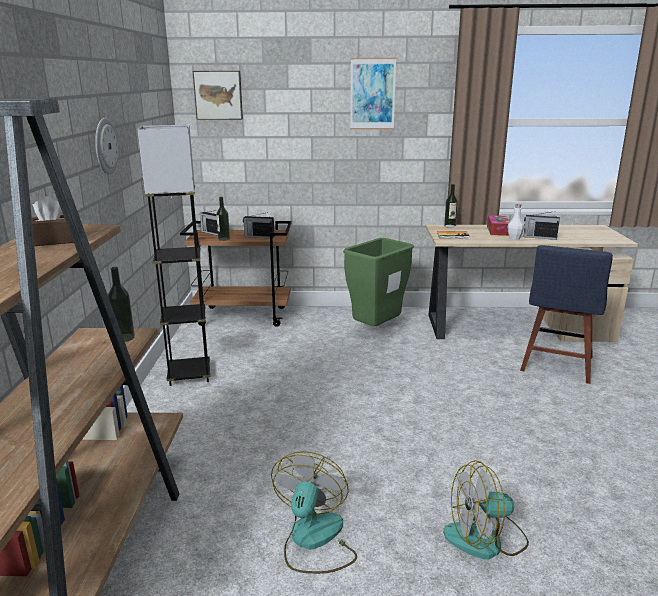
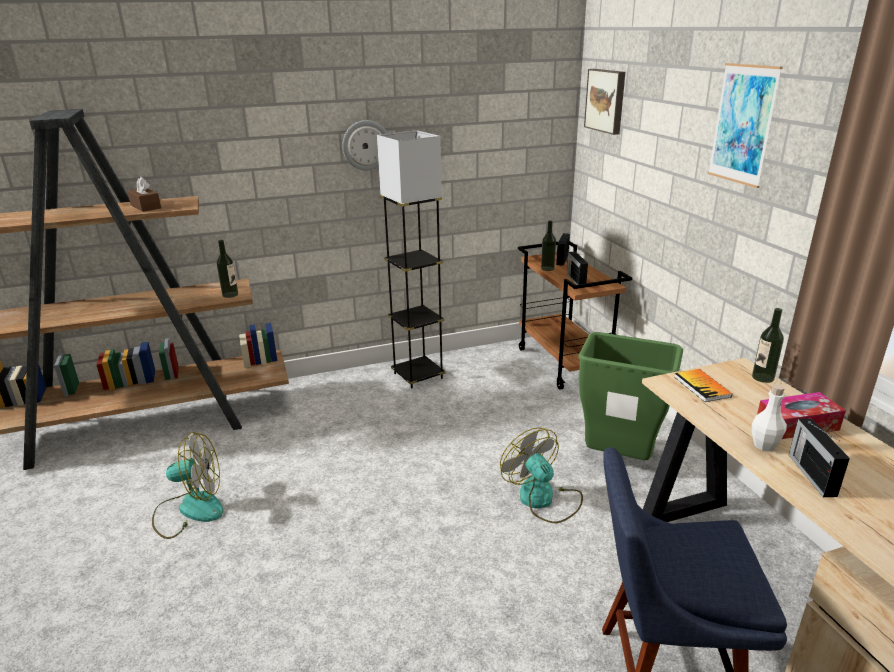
camera: 70 degrees right, 5 degrees up
(485, 539) = (194, 624): fan -> fan (543, 499)

